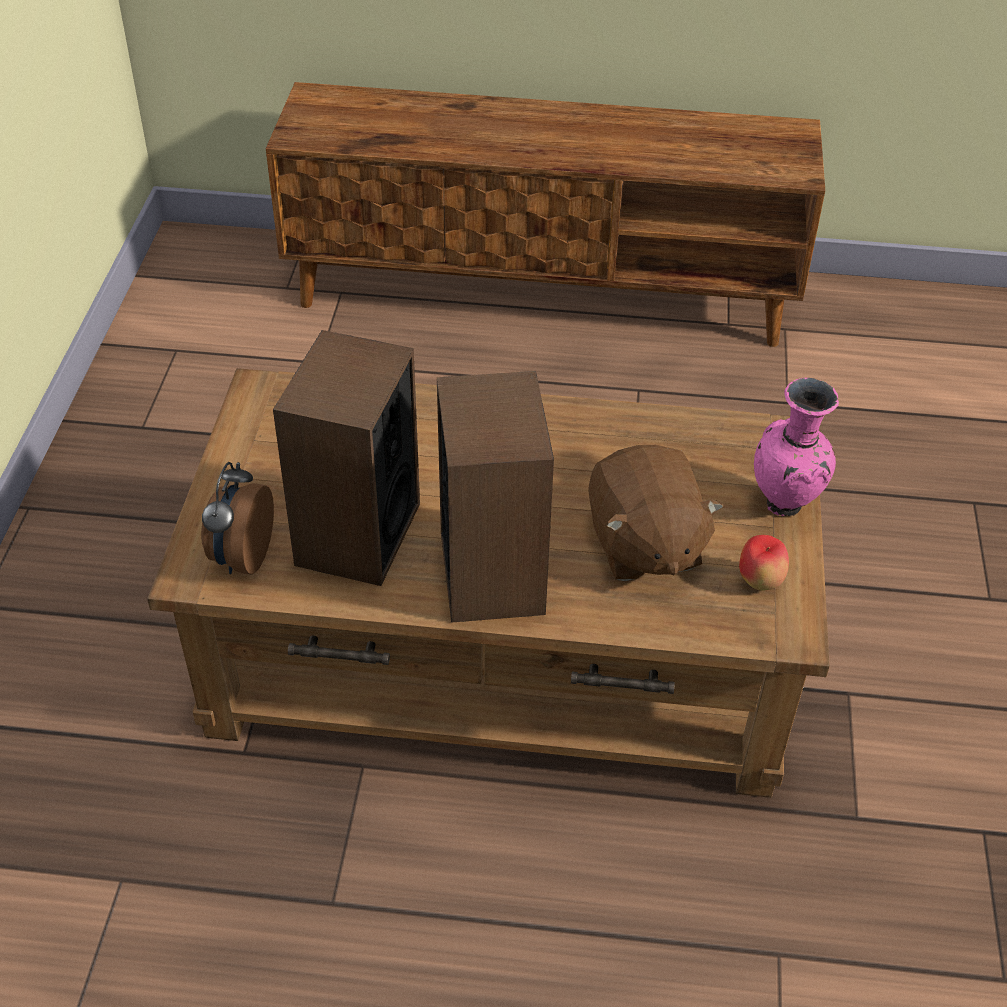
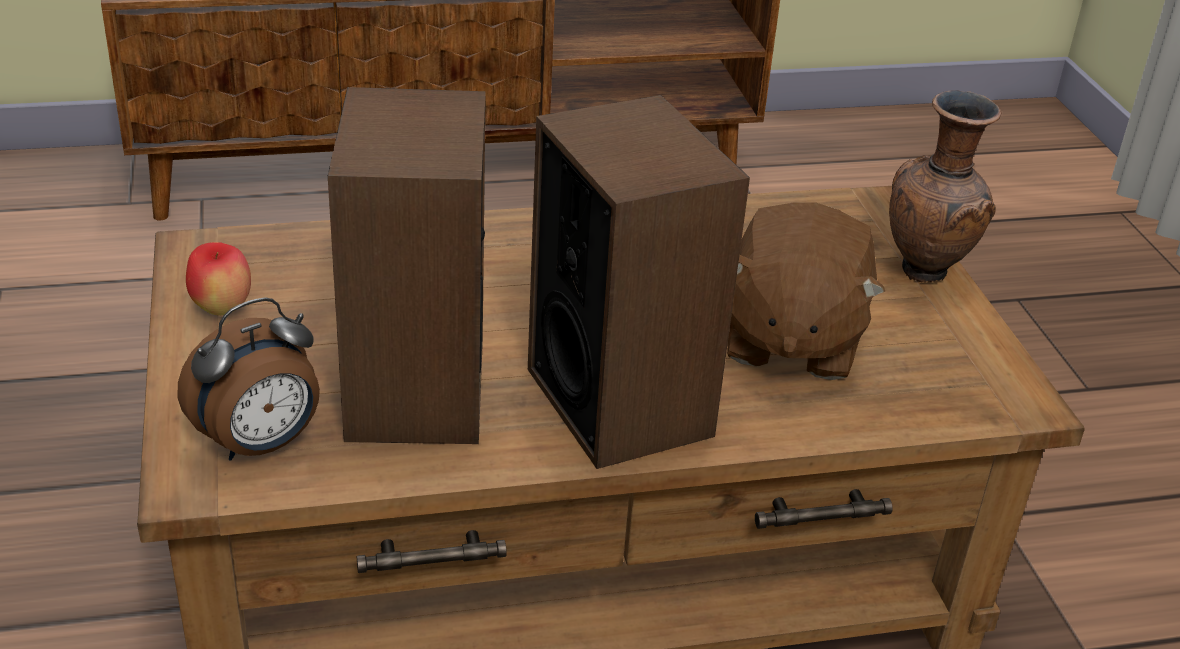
camera: 20 degrees left, 10 degrees down
(241, 557) = (261, 445): alarm clock -> alarm clock turned 120 degrees counterclockwise
(644, 545) = (790, 340): brown plush toy -> brown plush toy turned 45 degrees clockwise
(760, 581) = (949, 353): apple -> apple (222, 309)
(786, 506) = (927, 273): pink vase -> brown vase

